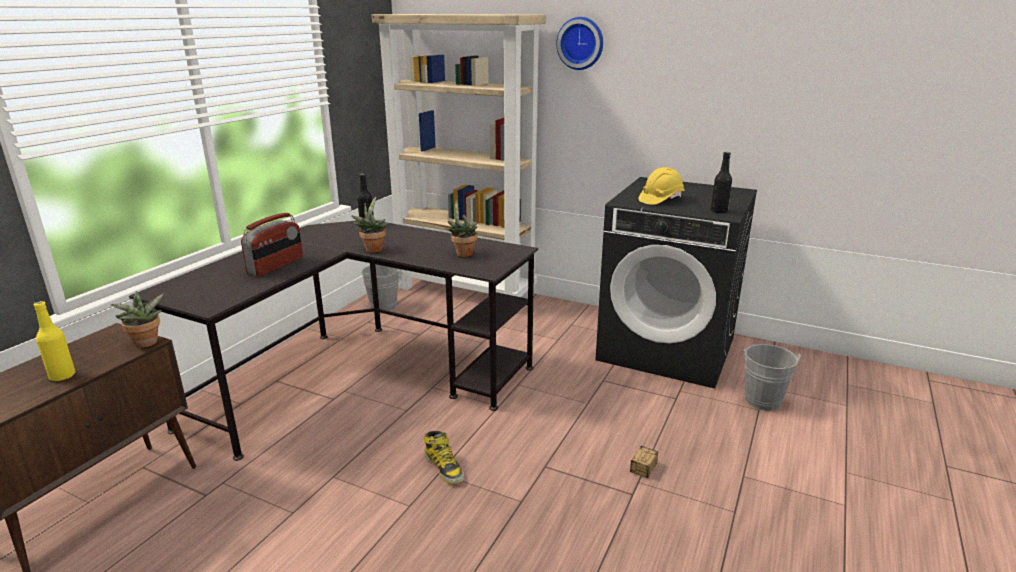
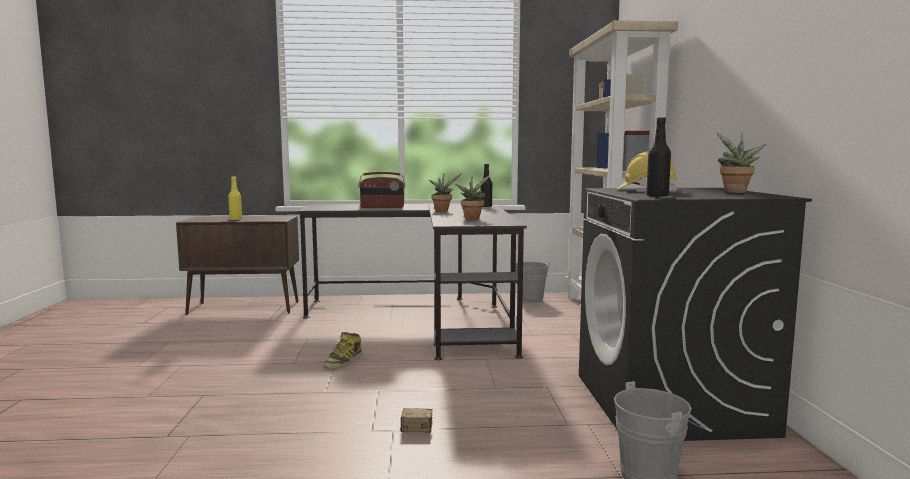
camera: 60 degrees right, 15 degrees down
(146, 344) = (277, 220): potted plant -> potted plant (735, 192)
(581, 43) = (697, 42): wall clock -> none

